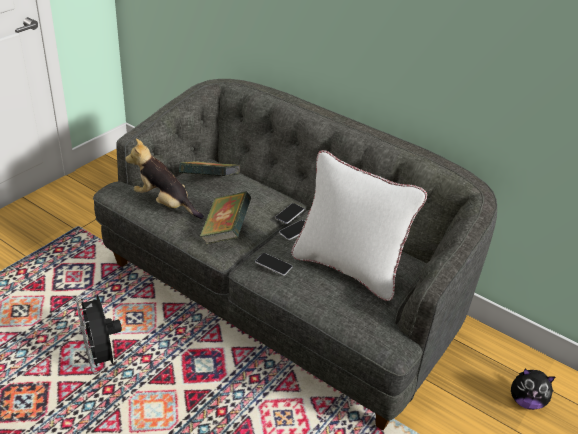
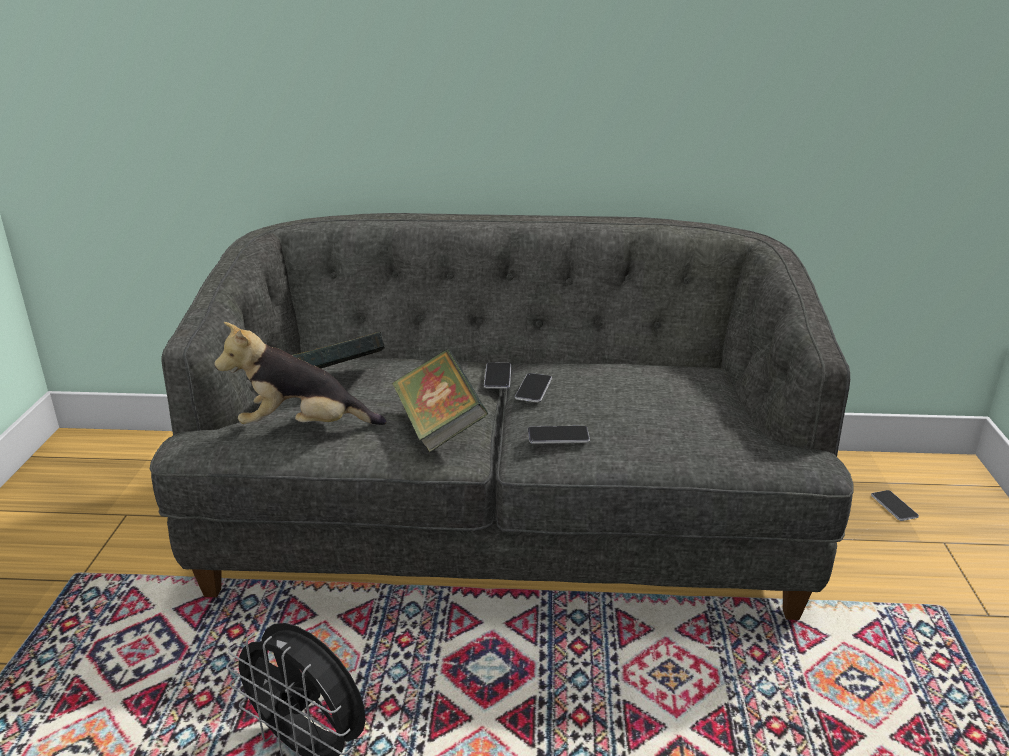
camera: 30 degrees left, 10 degrees down
(348, 268) = (654, 402): white pillow -> none
(525, 401) = (894, 506): plush toy -> phone

